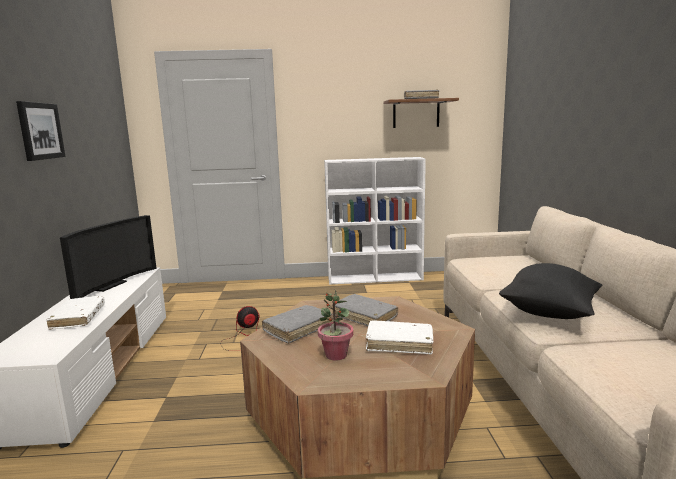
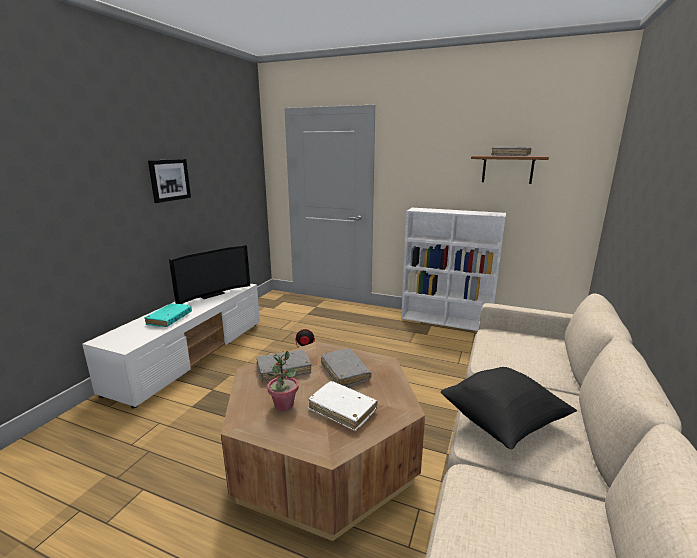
camera: 25 degrees right, 5 degrees up
(78, 318) = (169, 319): white book -> turquoise book

